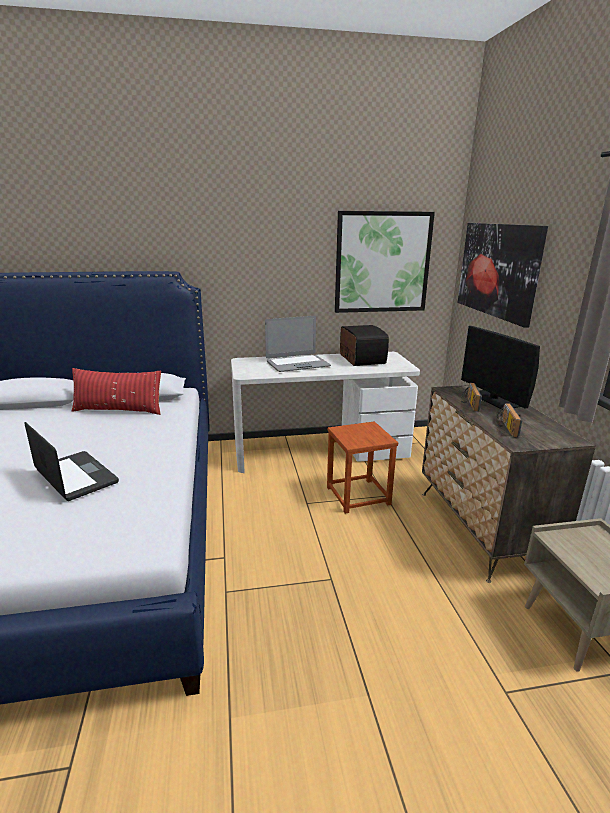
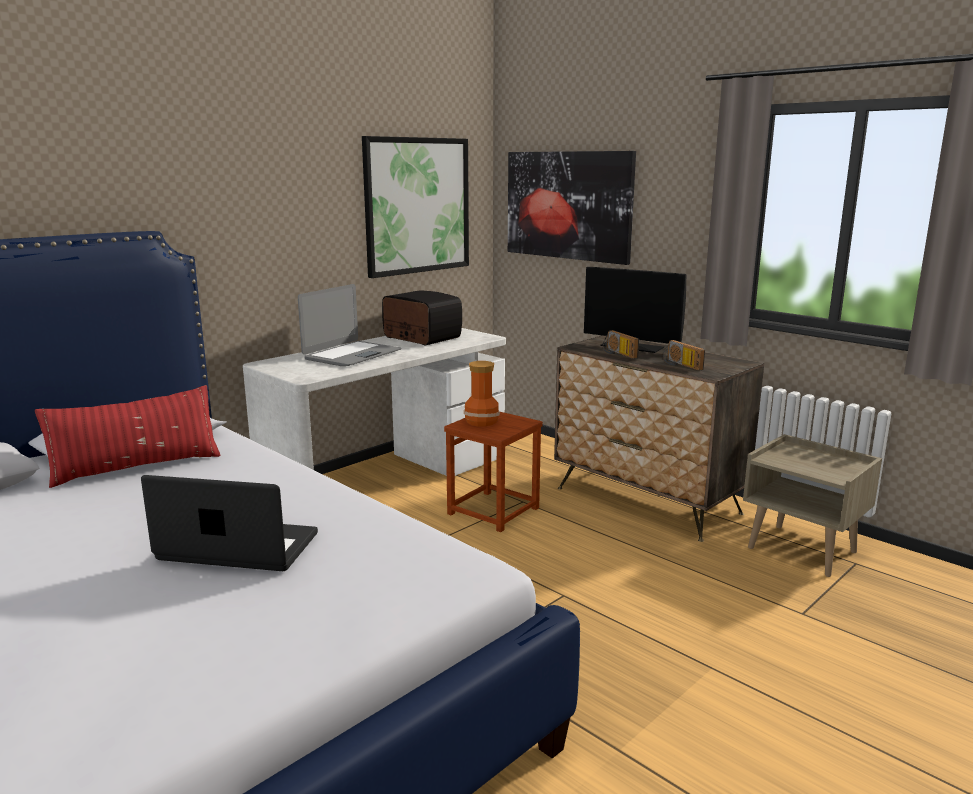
camera: 35 degrees left, 5 degrees down
(355, 430) = (481, 421): none -> vase

